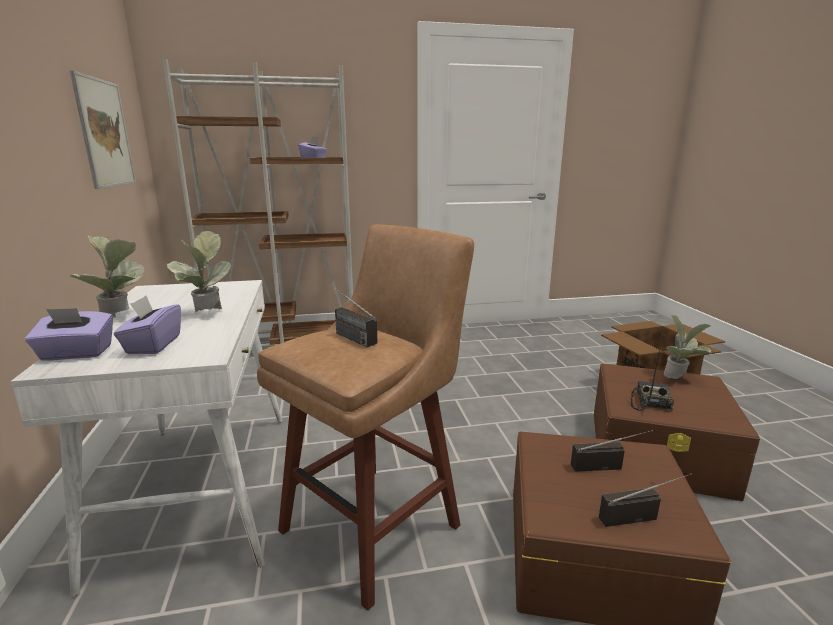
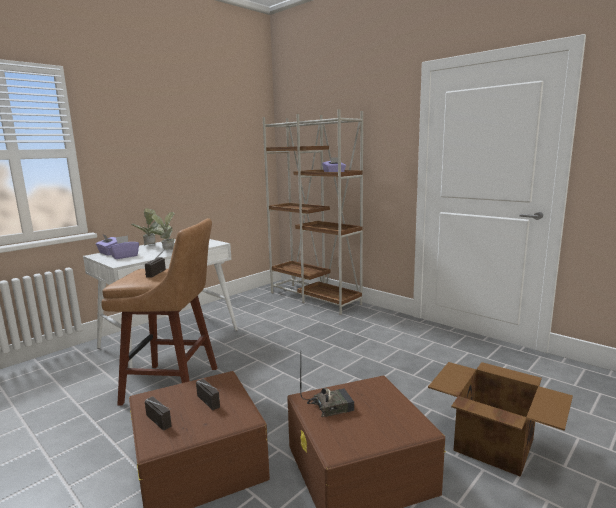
camera: 55 degrees right, 5 degrees down
(105, 133) = (226, 159): picture -> none
(679, 377) = (405, 413): potted plant -> none

